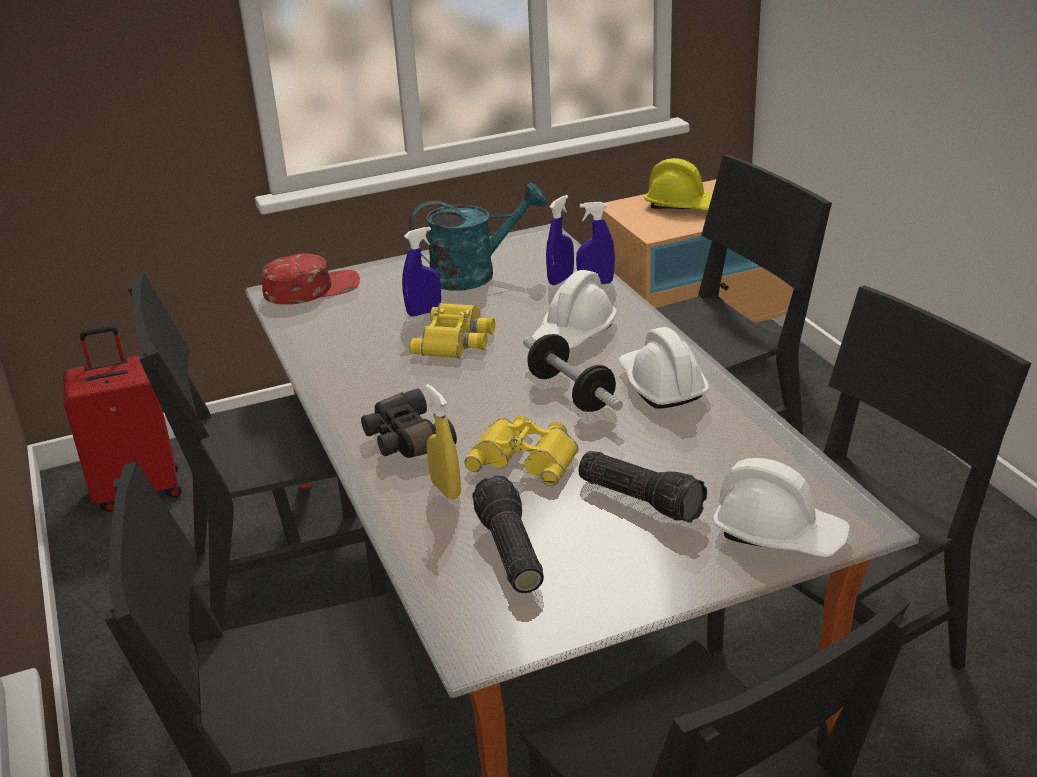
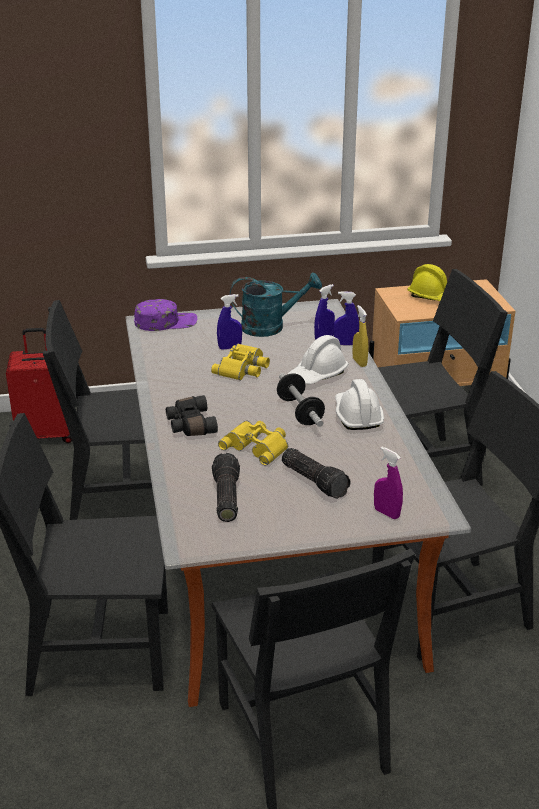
camera: 10 degrees right, 0 degrees up
(311, 288) = (165, 322): red cap -> purple cap
(445, 489) = (202, 457): yellow spray bottle -> yellow spray bottle (359, 362)
(778, 533) = (386, 513): white hard hat -> purple spray bottle

